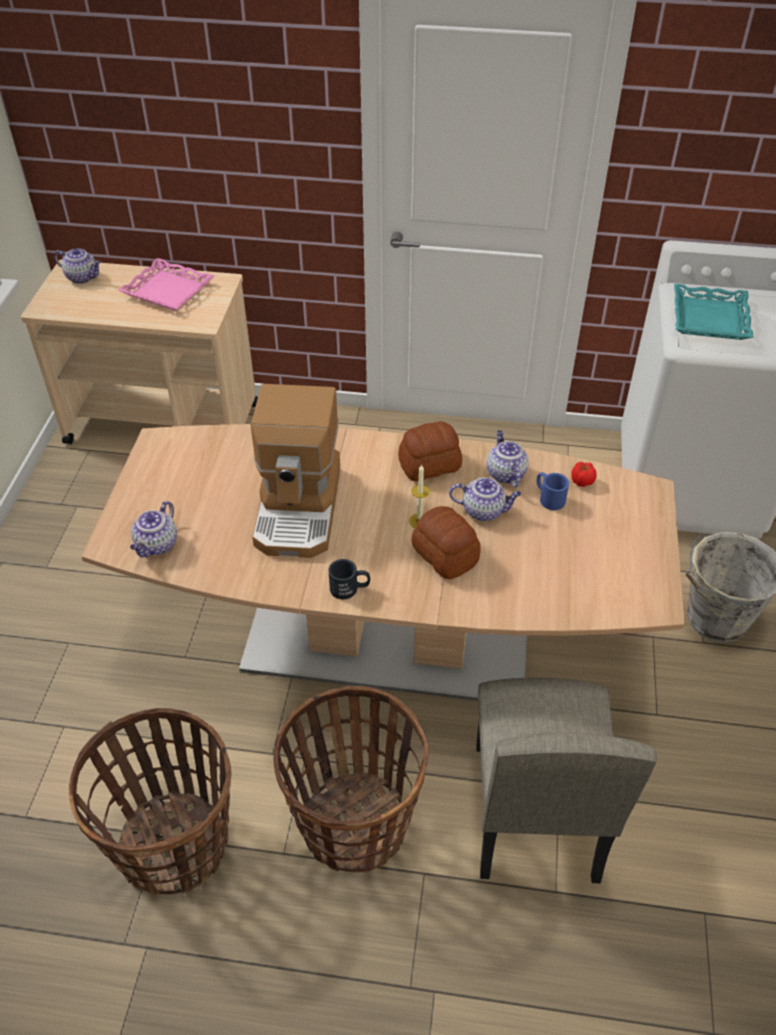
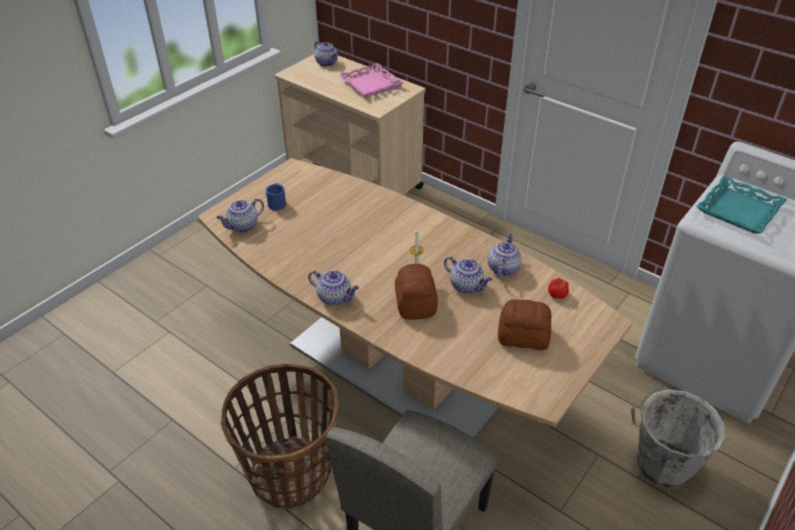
camera: 30 degrees right, 5 degrees down
(174, 844) = (177, 429): basket -> none
(300, 508) = (345, 237): coffee machine -> none
(350, 588) = (335, 297): black mug -> teapot
(430, 465) = (453, 243): bread -> bread (523, 337)
(548, 497) = (522, 295): blue mug -> blue mug (277, 202)

